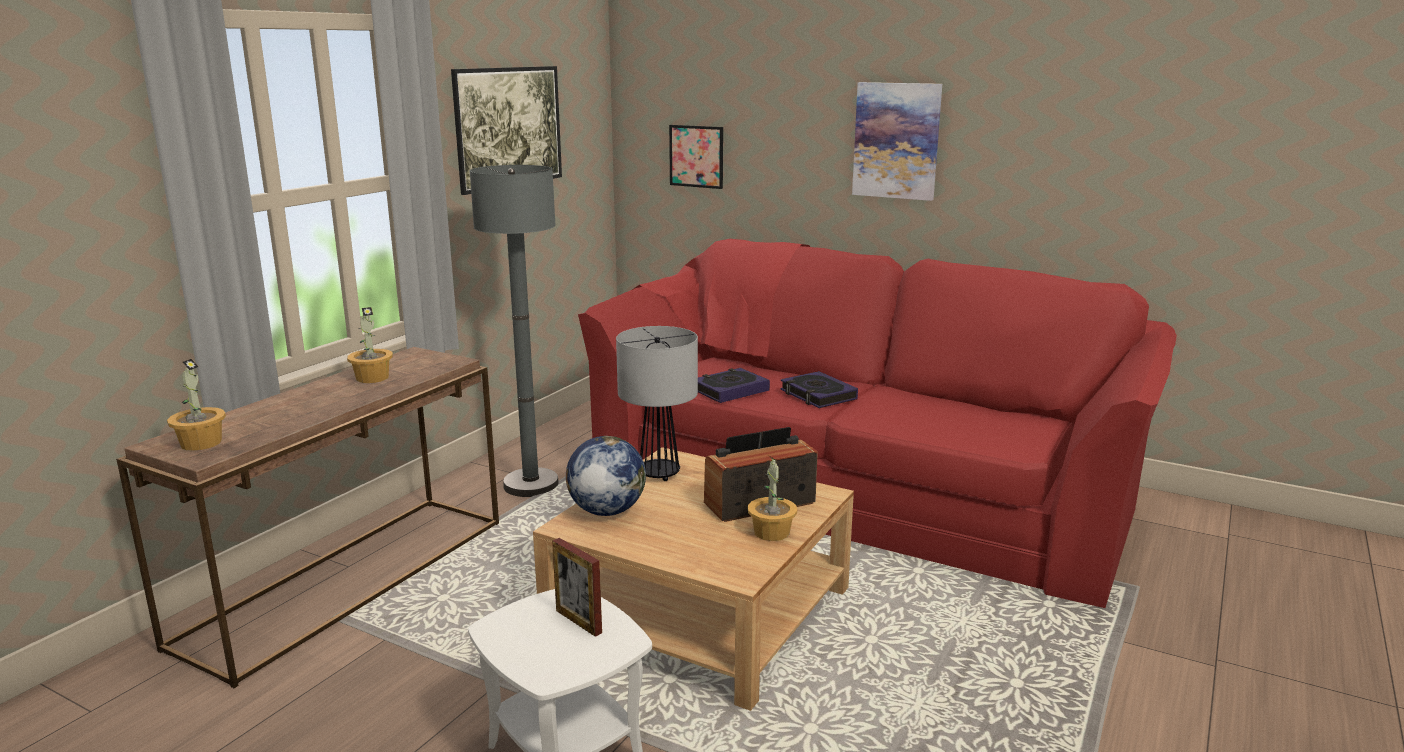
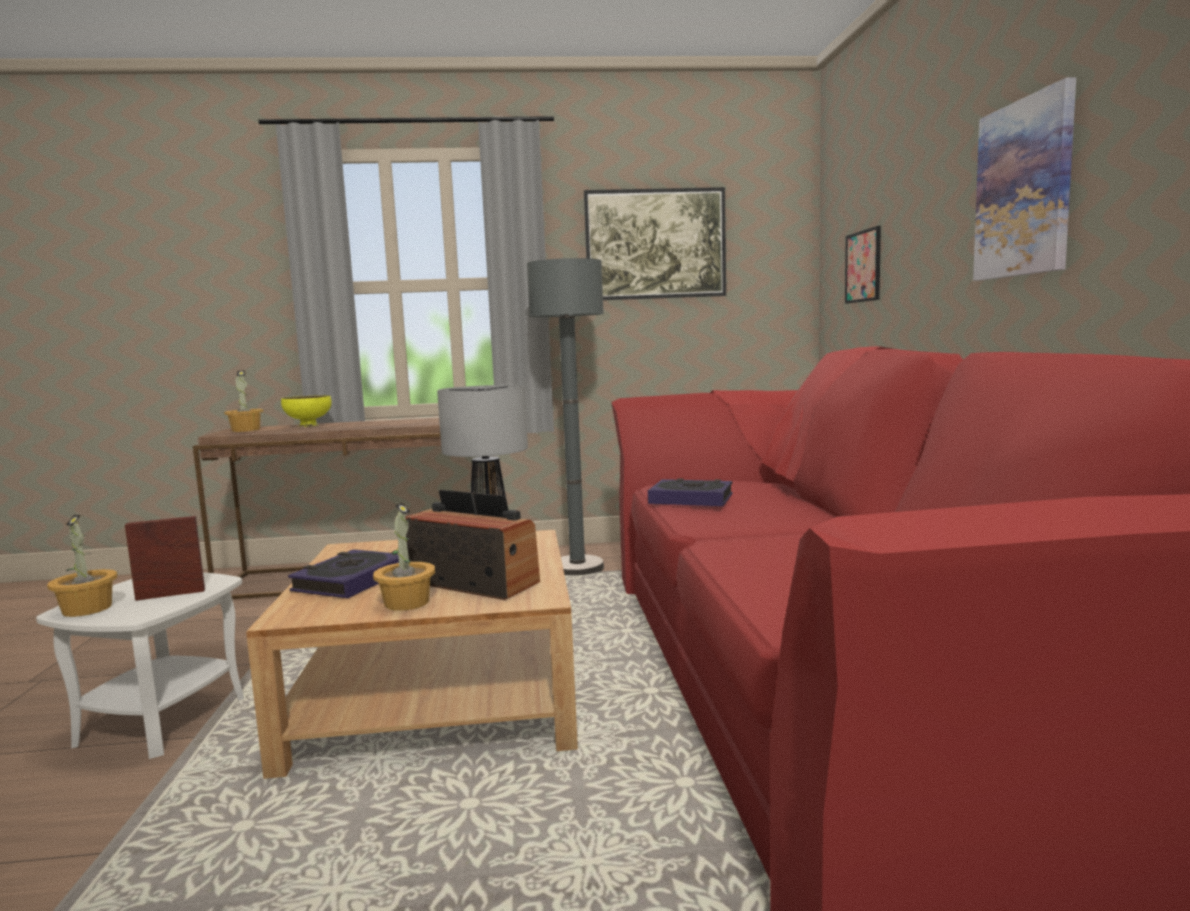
camera: 55 degrees right, 10 degrees down
(259, 413) = (308, 425): none -> yellow bowl
(372, 377) = (405, 422): potted plant -> potted plant (88, 608)
(578, 621) = (170, 594): picture frame -> picture frame turned 60 degrees clockwise
(606, 511) = (388, 549): globe -> none
(818, 395) = (756, 520): book -> book (350, 581)

